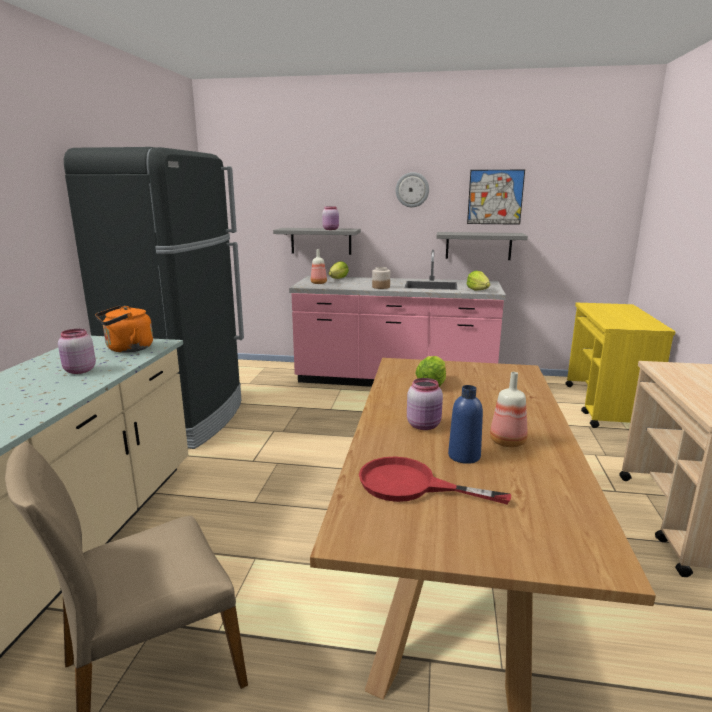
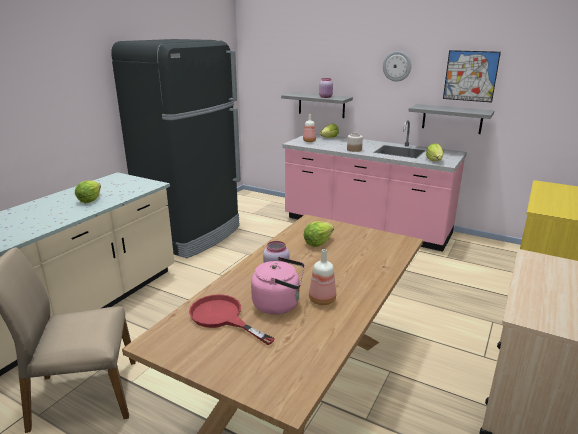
camera: 20 degrees right, 5 degrees up
(79, 371) = (90, 200): pink jar -> lettuce
(127, 349) = (130, 186): orange kettle -> none
(464, 456) = (279, 304): blue bottle -> pink kettle

